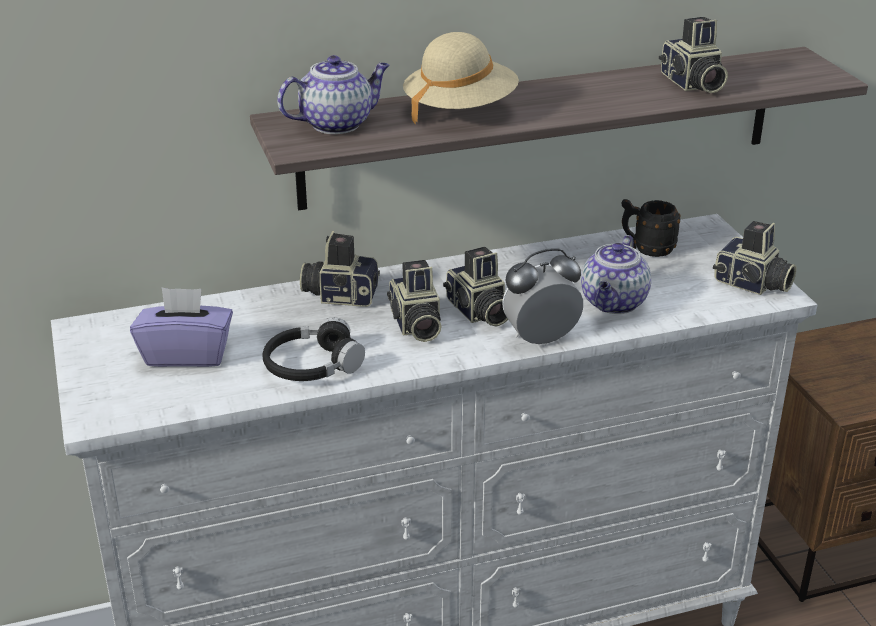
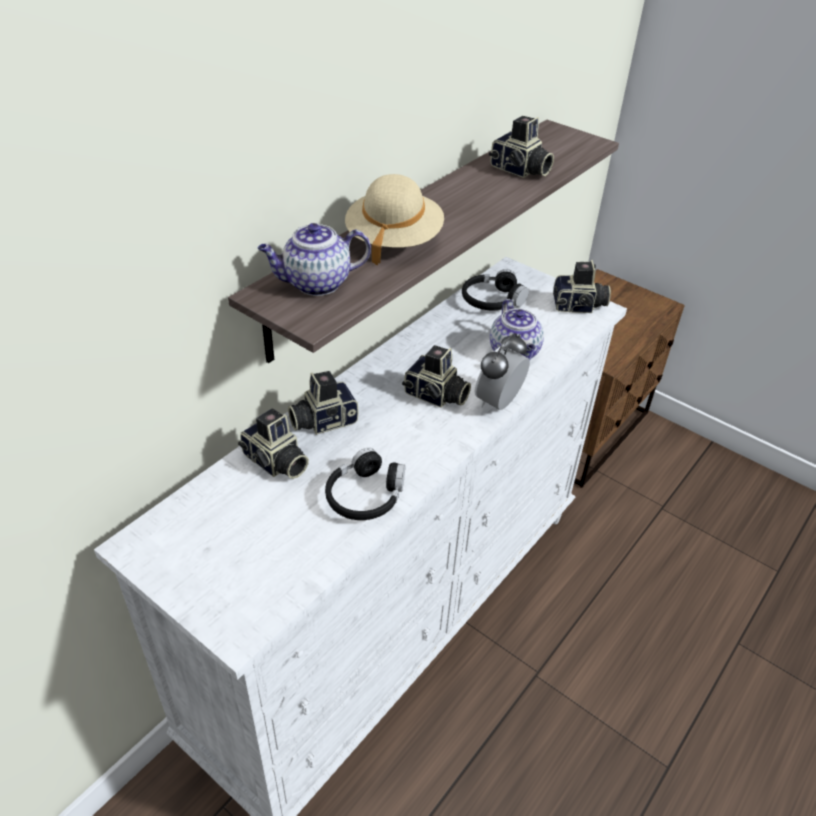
camera: 35 degrees left, 10 degrees up
(187, 354) = (255, 530): purple tissue box -> none
(337, 124) = (315, 284): teapot -> teapot turned 135 degrees counterclockwise
(415, 325) = (404, 426): camera -> camera (275, 462)
(646, 249) = (492, 300): black mug -> black headphones

